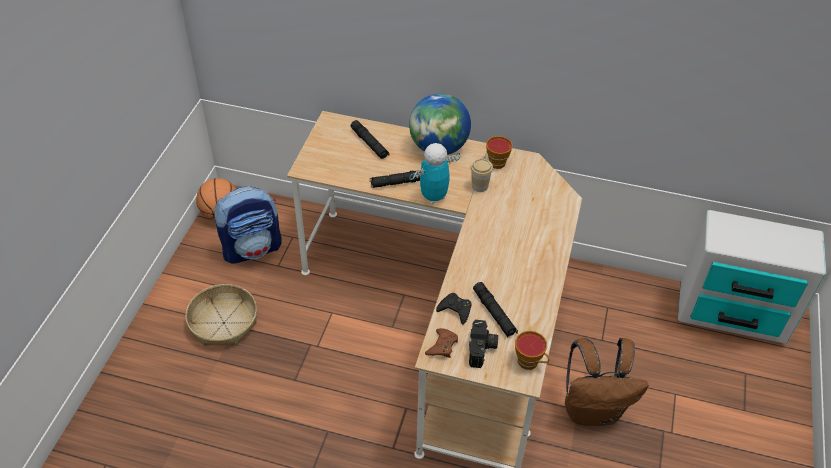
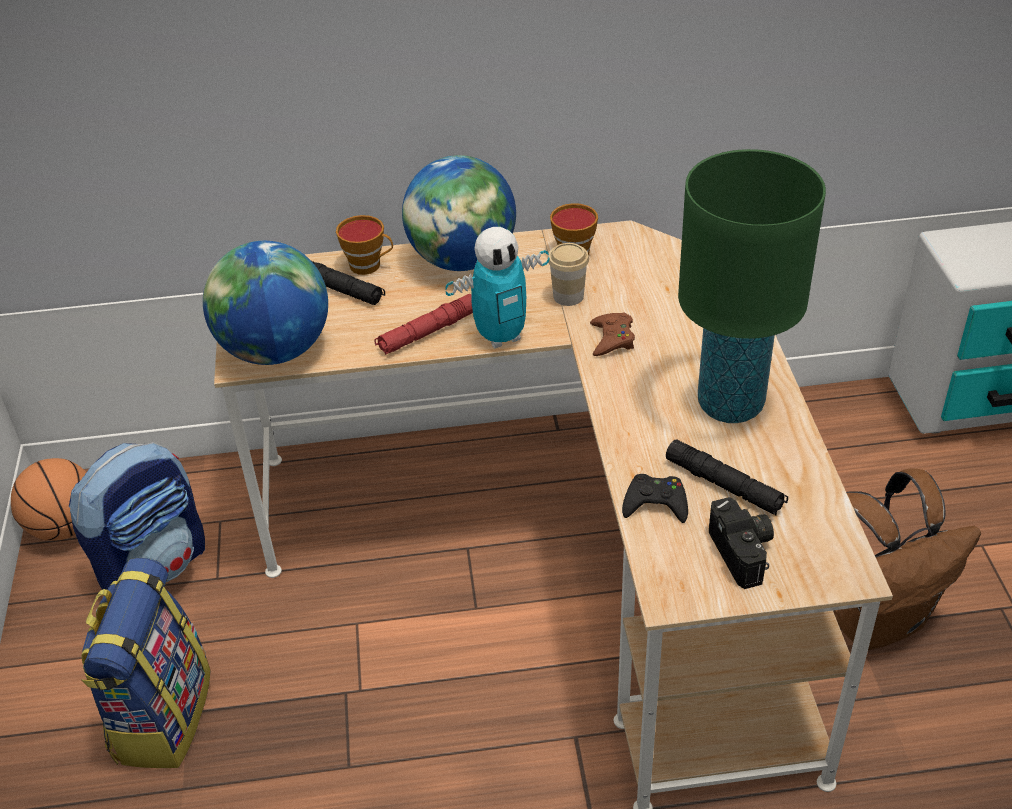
camera: 20 degrees left, 5 degrees down
(223, 322) = (161, 715): basket -> backpack
(323, 167) = (275, 350): none -> globe
(399, 182) = (428, 332): black flashlight -> red flashlight
(433, 197) = (501, 336): toy robot -> toy robot turned 150 degrees counterclockwise
(442, 346) = (672, 572): brown game controller -> brown game controller (612, 339)
(524, 273) = (730, 405): none -> green table lamp
(530, 362) = (838, 543): cup -> cup (369, 265)

